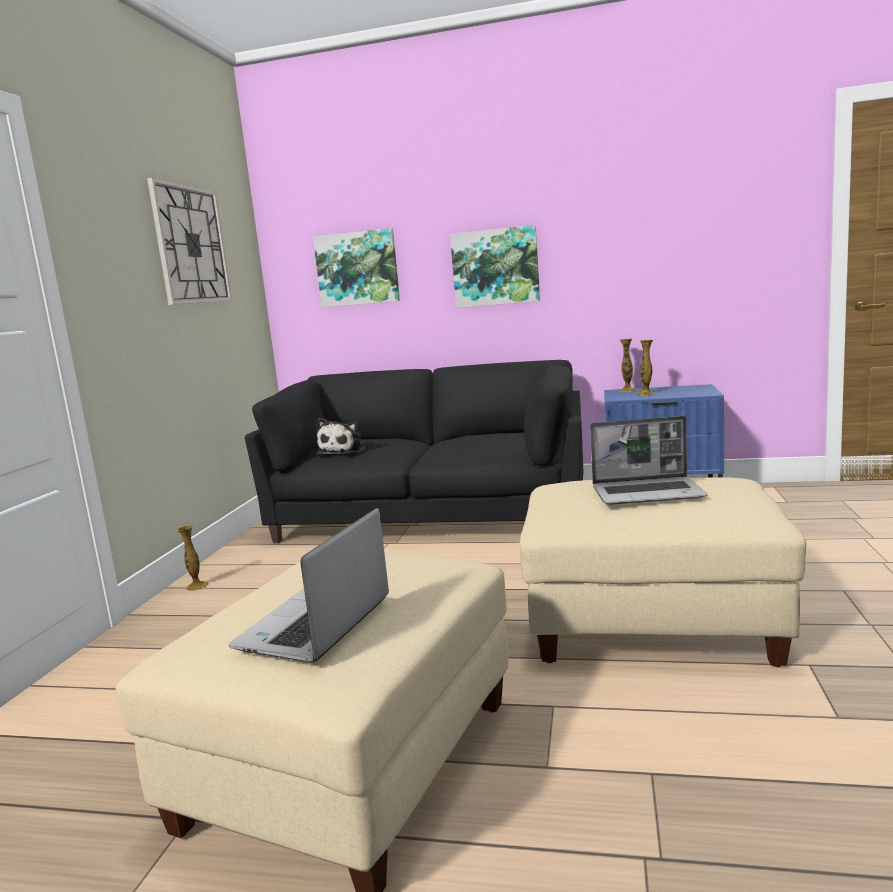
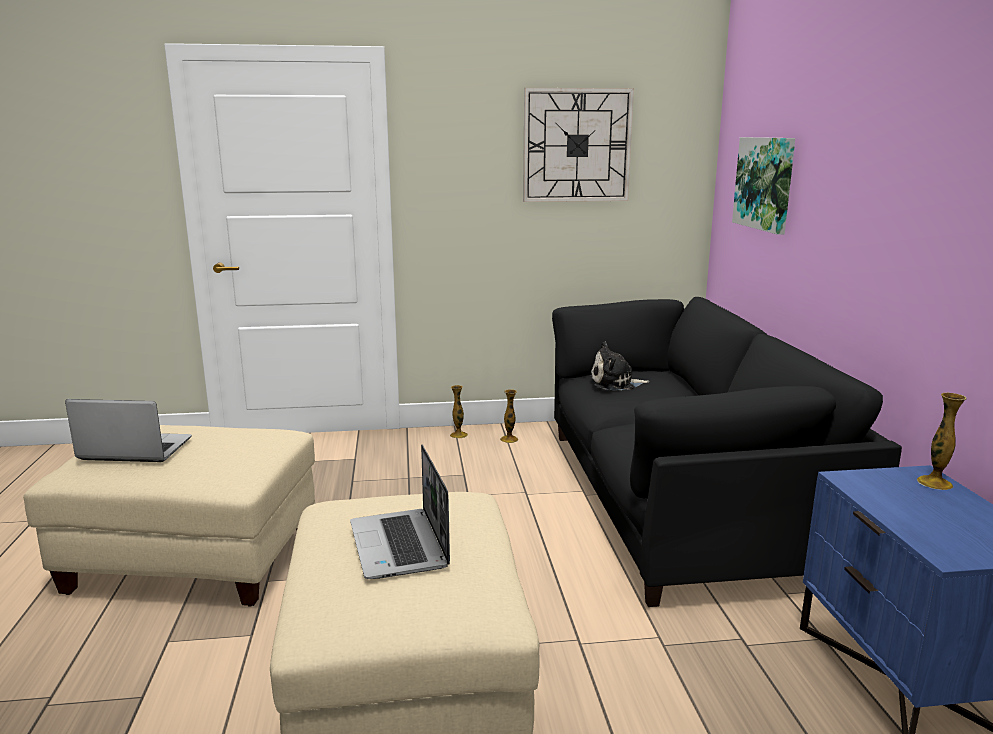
camera: 70 degrees right, 5 degrees up
(495, 267) = (866, 217): picture -> none
(646, 394) = (907, 499): vase -> vase (509, 439)

